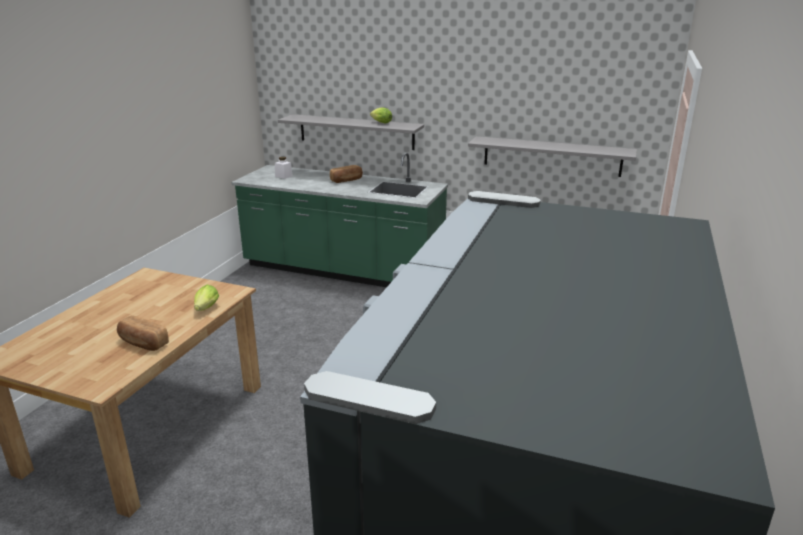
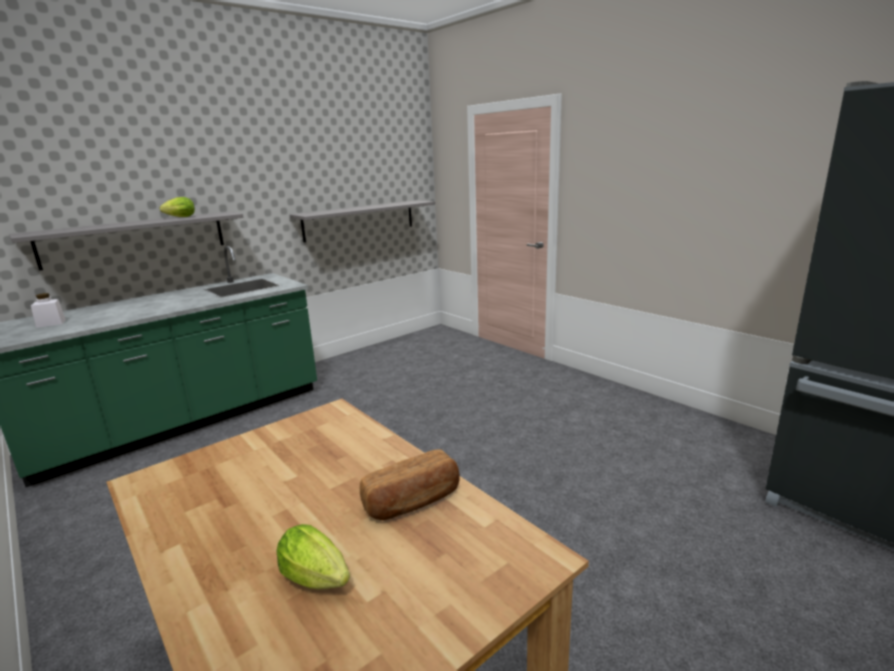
camera: 60 degrees left, 5 degrees down
(206, 309) = (360, 438): lettuce -> lettuce (319, 580)
(346, 180) = (159, 300): bread -> none

